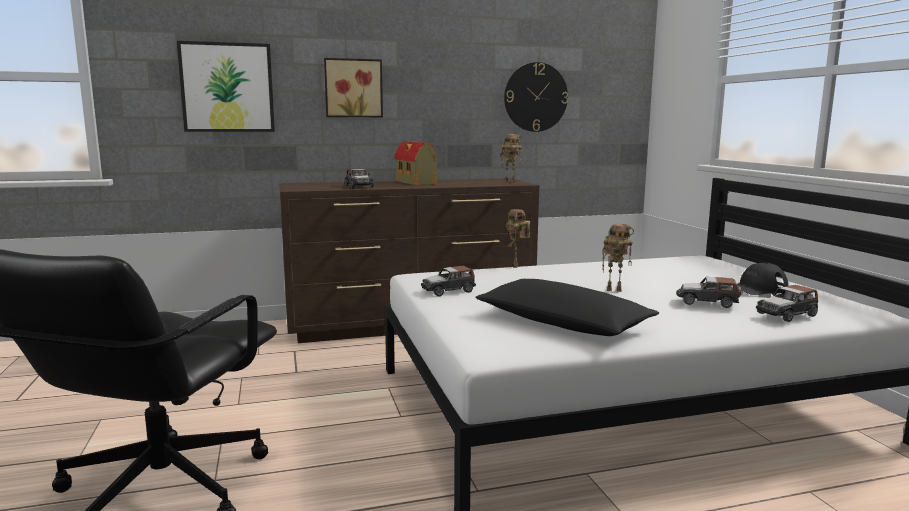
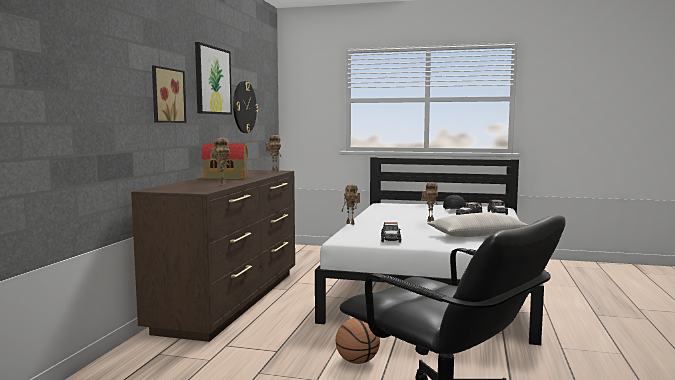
camera: 60 degrees left, 5 degrees down
(227, 87) = (86, 89): picture -> picture (212, 80)
(296, 412) = (357, 361): none -> basketball
(359, 186) = (221, 184): toy car -> toy robot
(562, 323) = (477, 235): black pillow -> beige pillow

